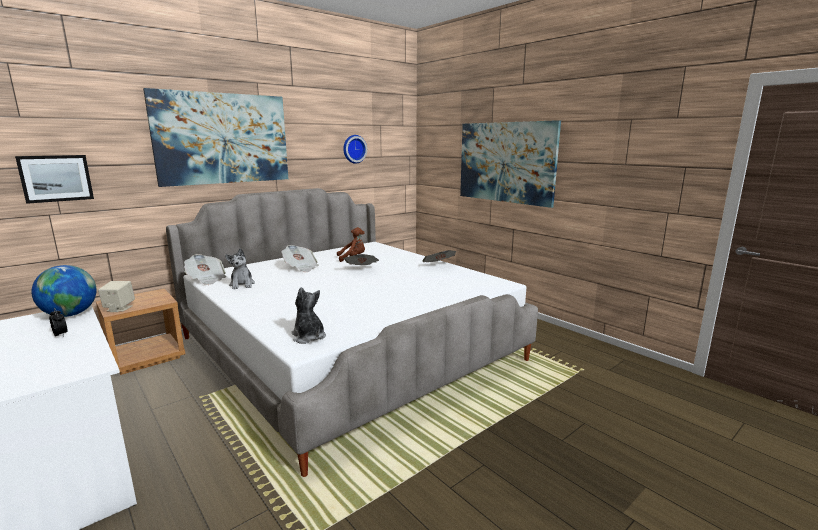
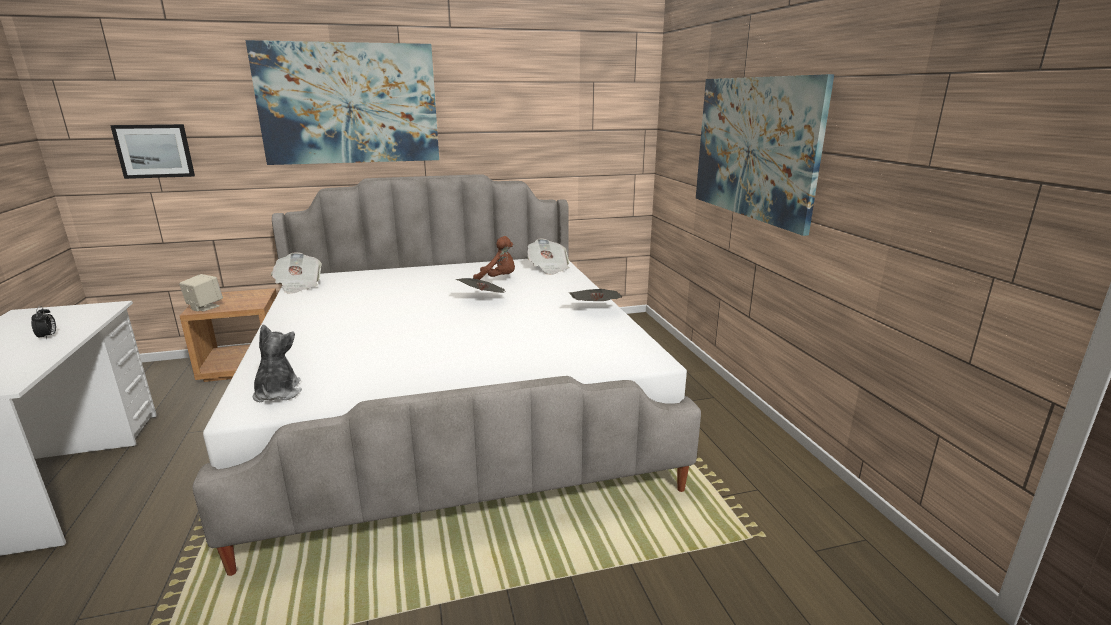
camera: 25 degrees right, 5 degrees up
(70, 314) = (94, 312): globe -> none
(242, 284) = (322, 299): plush toy -> none
(301, 268) = (417, 284): newspaper -> newspaper (548, 268)
(354, 149) = (545, 118): wall clock -> none

